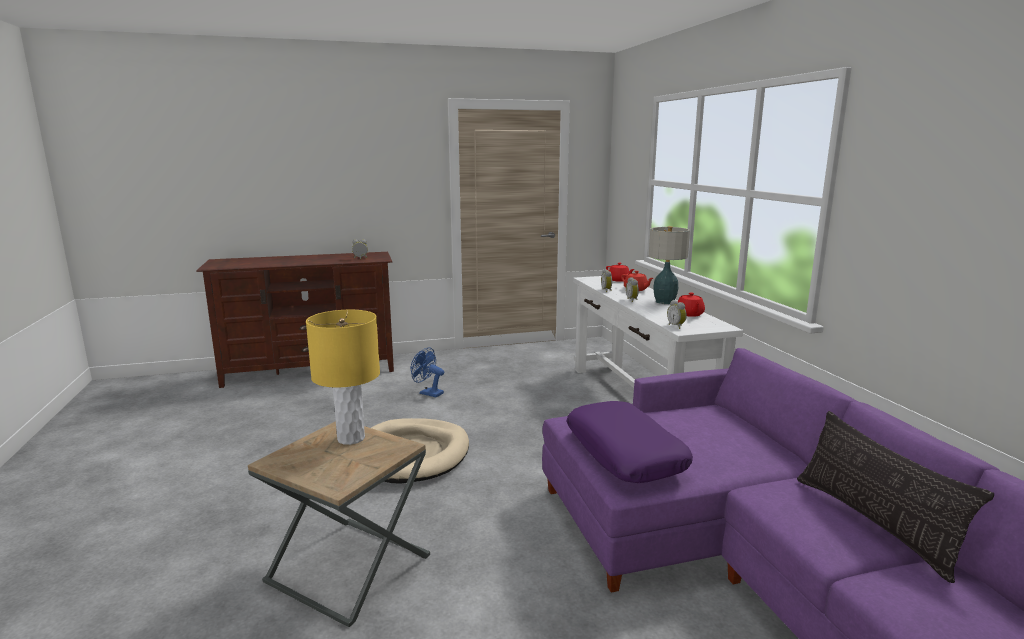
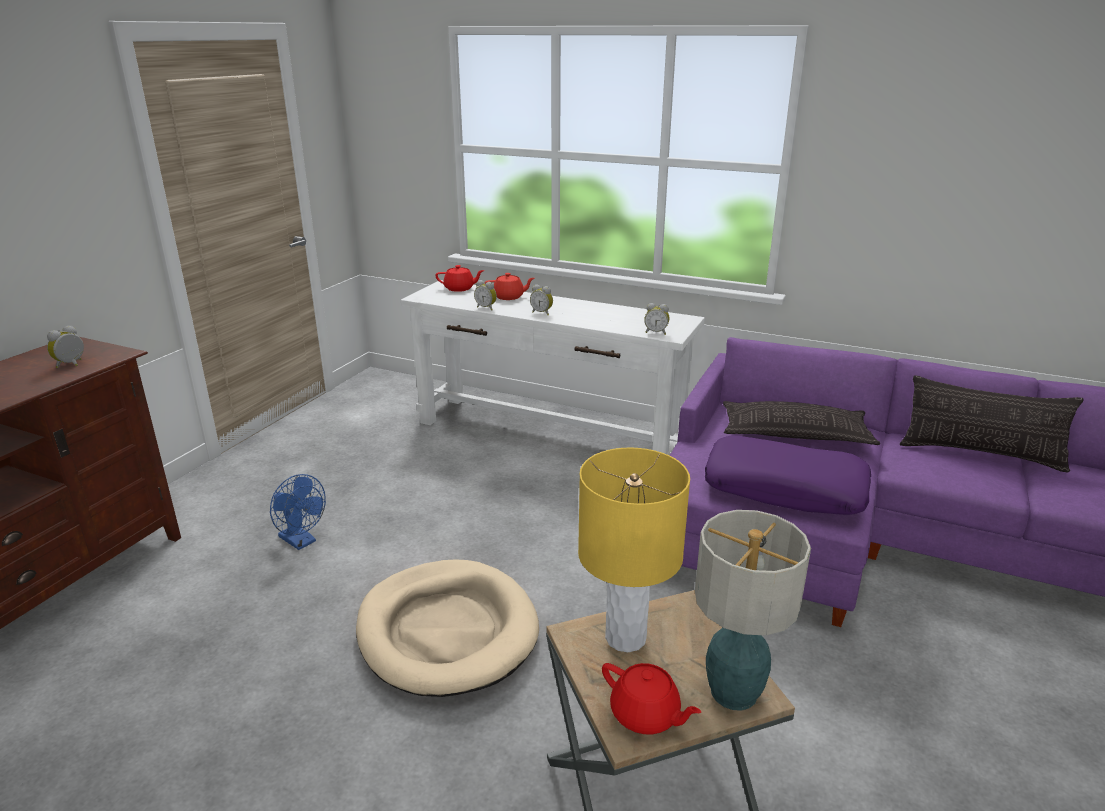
camera: 50 degrees left, 10 degrees up
(428, 393) = (301, 541): blue fan -> blue fan turned 120 degrees counterclockwise
(665, 302) = (573, 305): table lamp -> table lamp (733, 691)
(689, 314) = (630, 314): red teapot -> red teapot (646, 715)
(716, 434) = (795, 433): none -> pillow

